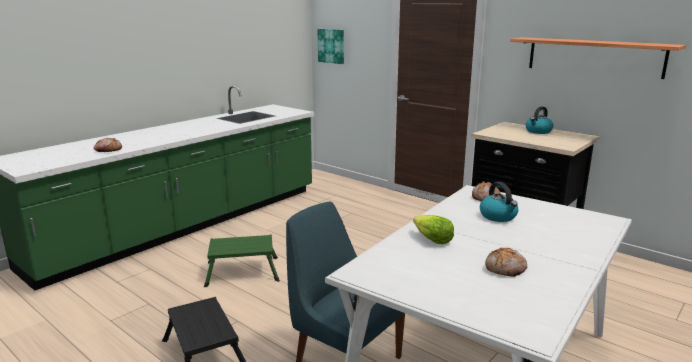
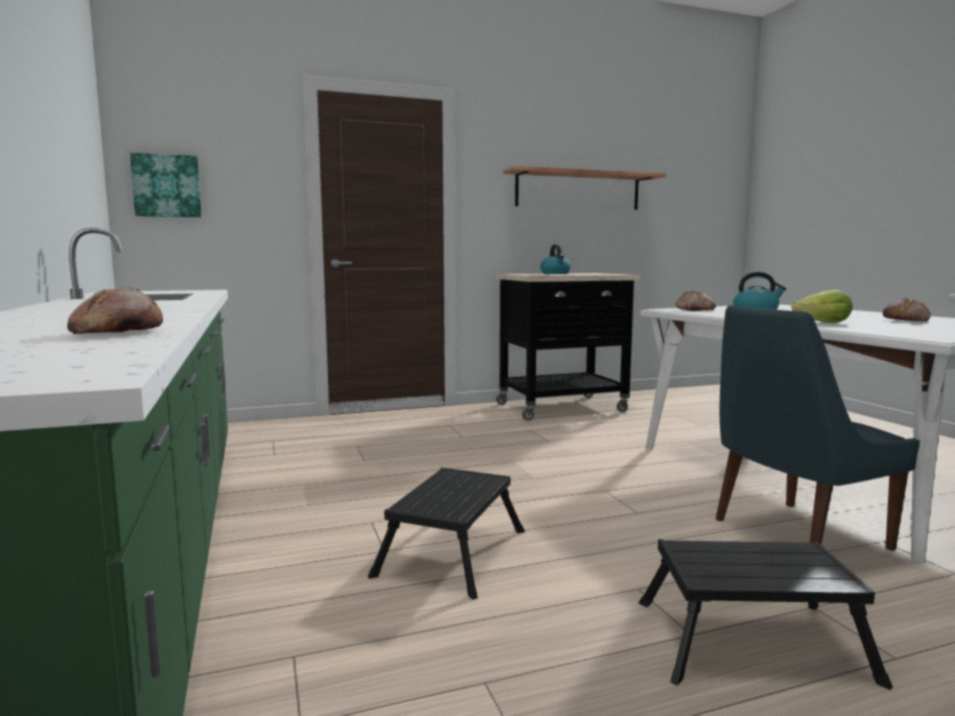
camera: 60 degrees left, 10 degrees down
(243, 271) = (452, 552): green step ladder -> black step ladder

